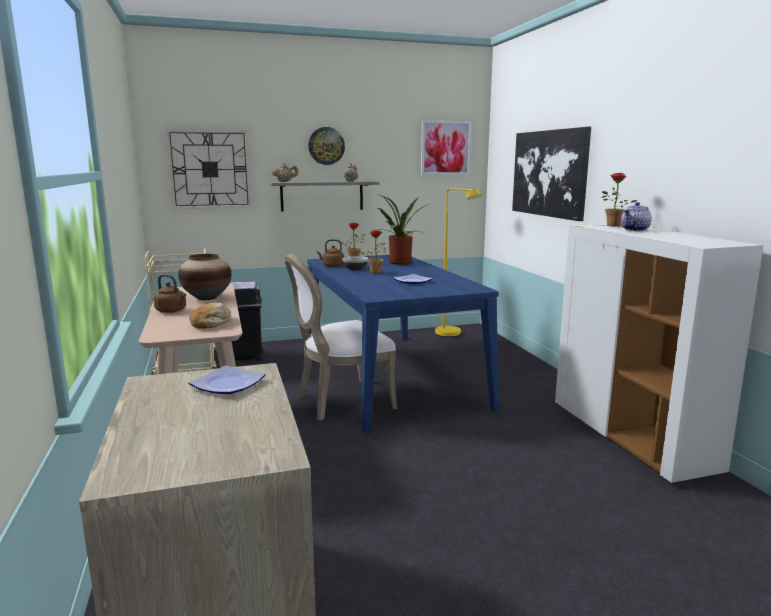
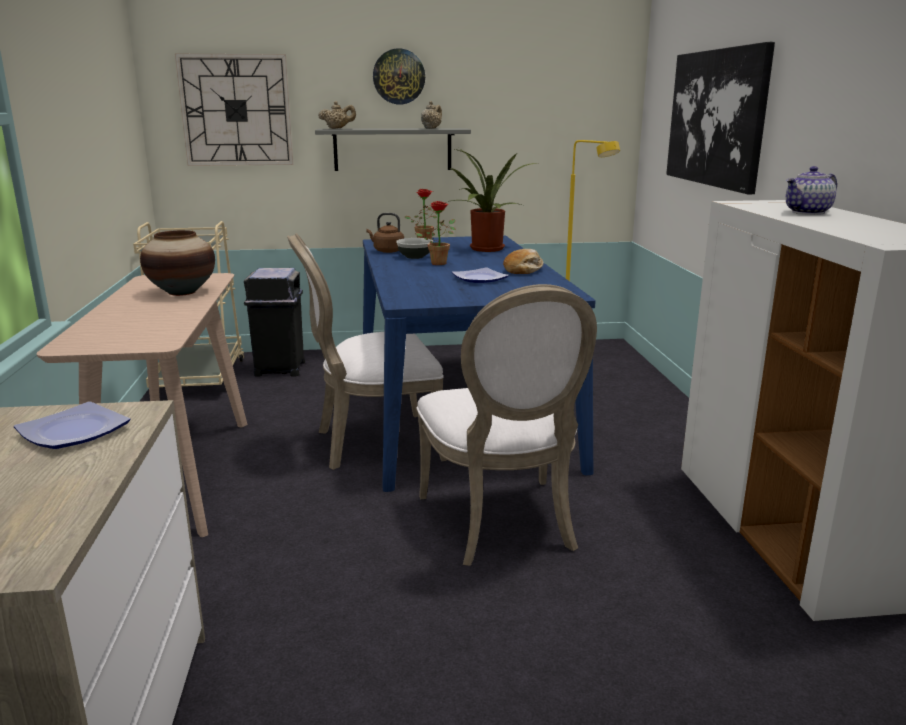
camera: 10 degrees right, 5 degrees up
(172, 311) = (120, 310): brown kettle -> none
(211, 323) = (153, 331): bread -> bread (523, 270)
(445, 148) = (577, 79): picture -> none
(454, 445) = (503, 524): none -> white chair
(612, 226) = (780, 204): potted plant -> none

